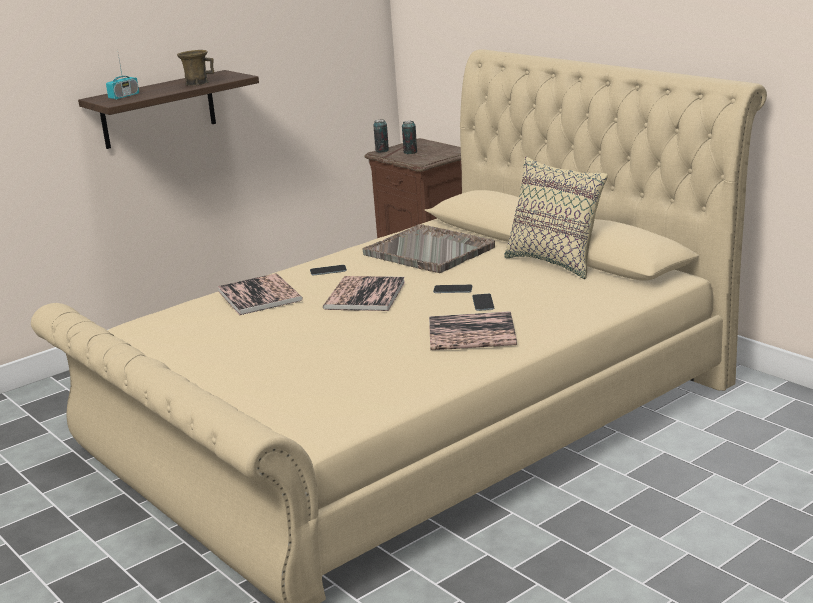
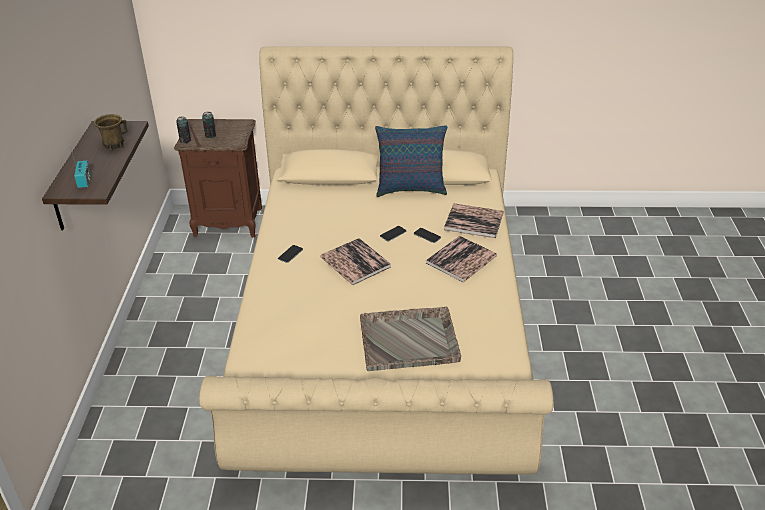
camera: 50 degrees left, 15 degrees up
(259, 296) = (292, 295): book -> book (474, 221)
(429, 251) = (324, 210): grey tray -> grey tray (410, 340)
(554, 264) = (411, 190): beige pillow -> blue pillow

